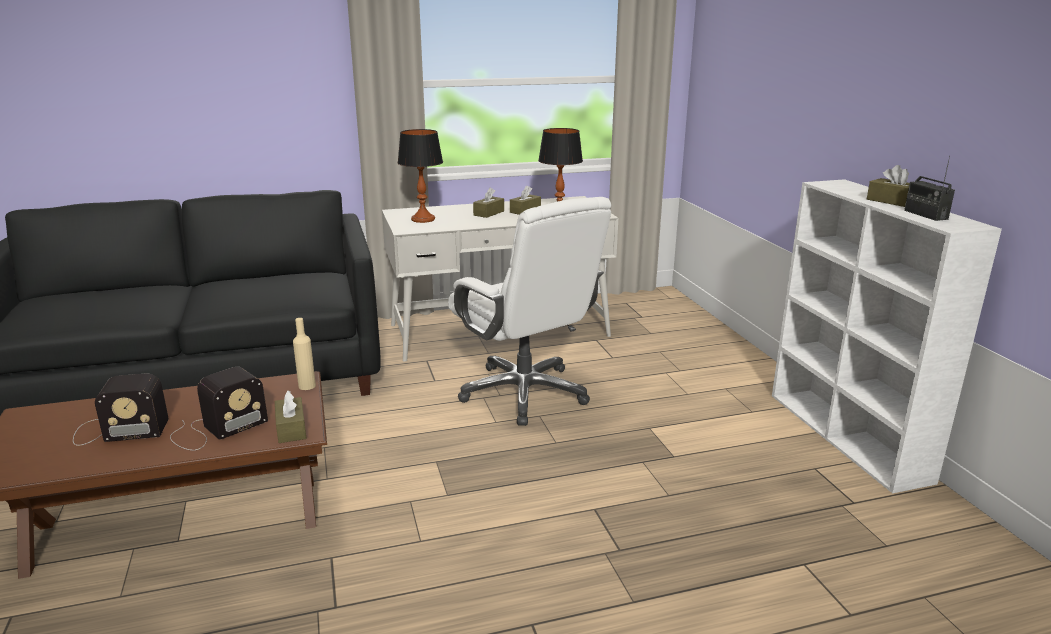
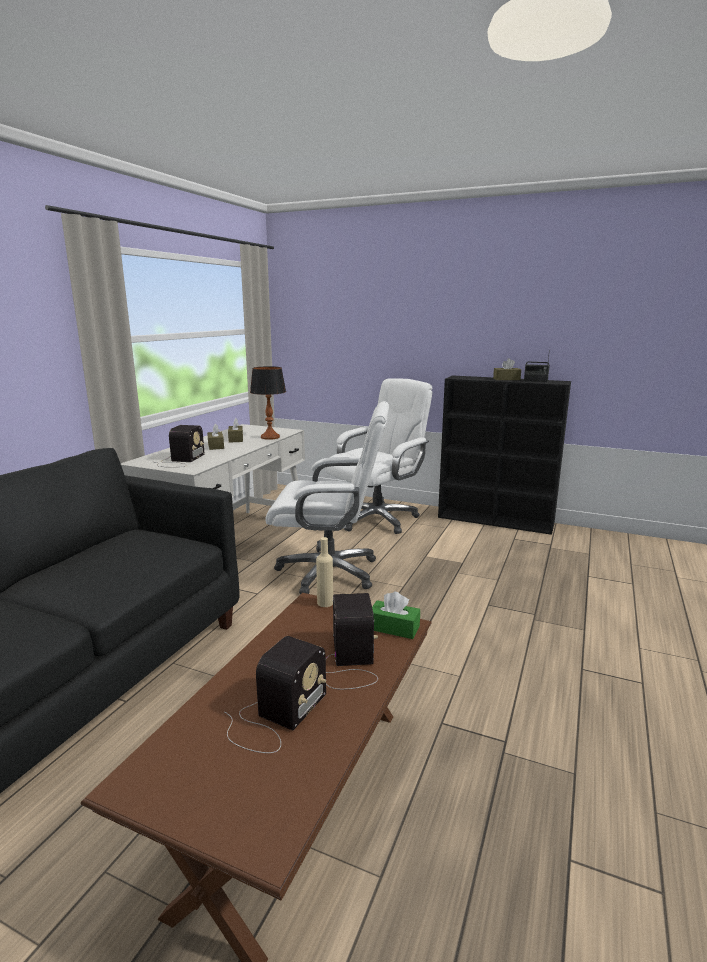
camera: 50 degrees left, 5 degrees down
(291, 429) = (394, 628): brown tissue box -> green tissue box
(423, 219) = (180, 460): table lamp -> radio
(691, 365) = (377, 519): none -> white office chair
(848, 436) = (496, 520): white bookcase -> black bookcase

